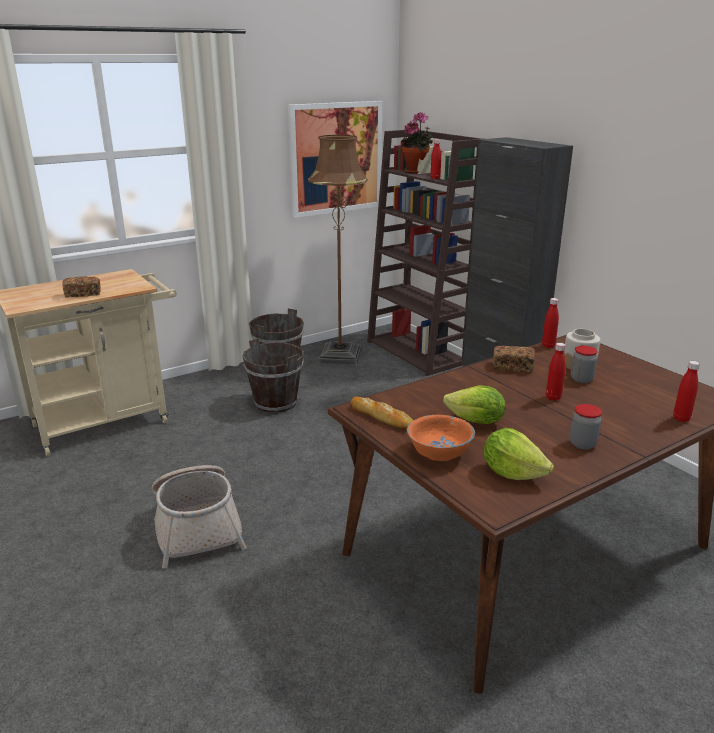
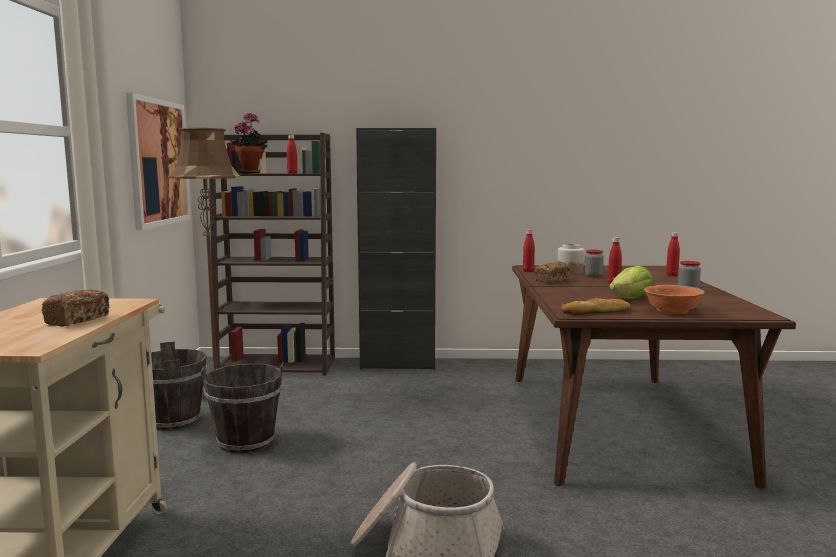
camera: 55 degrees left, 15 degrees down
(512, 472) = (716, 305): lettuce -> none

